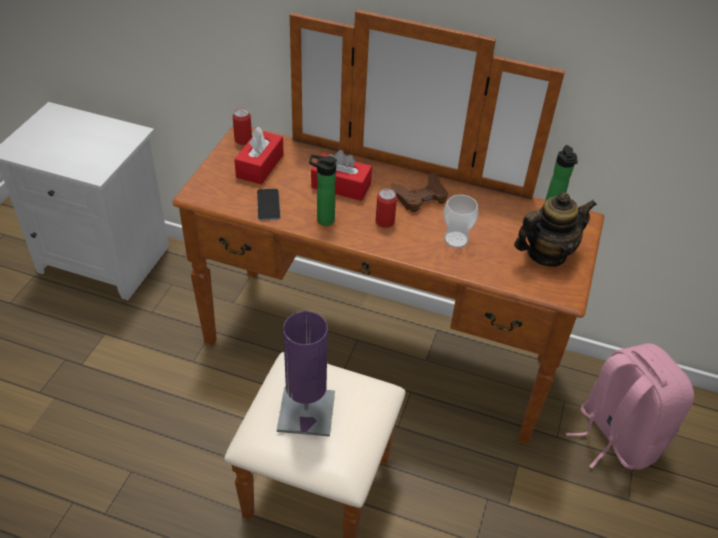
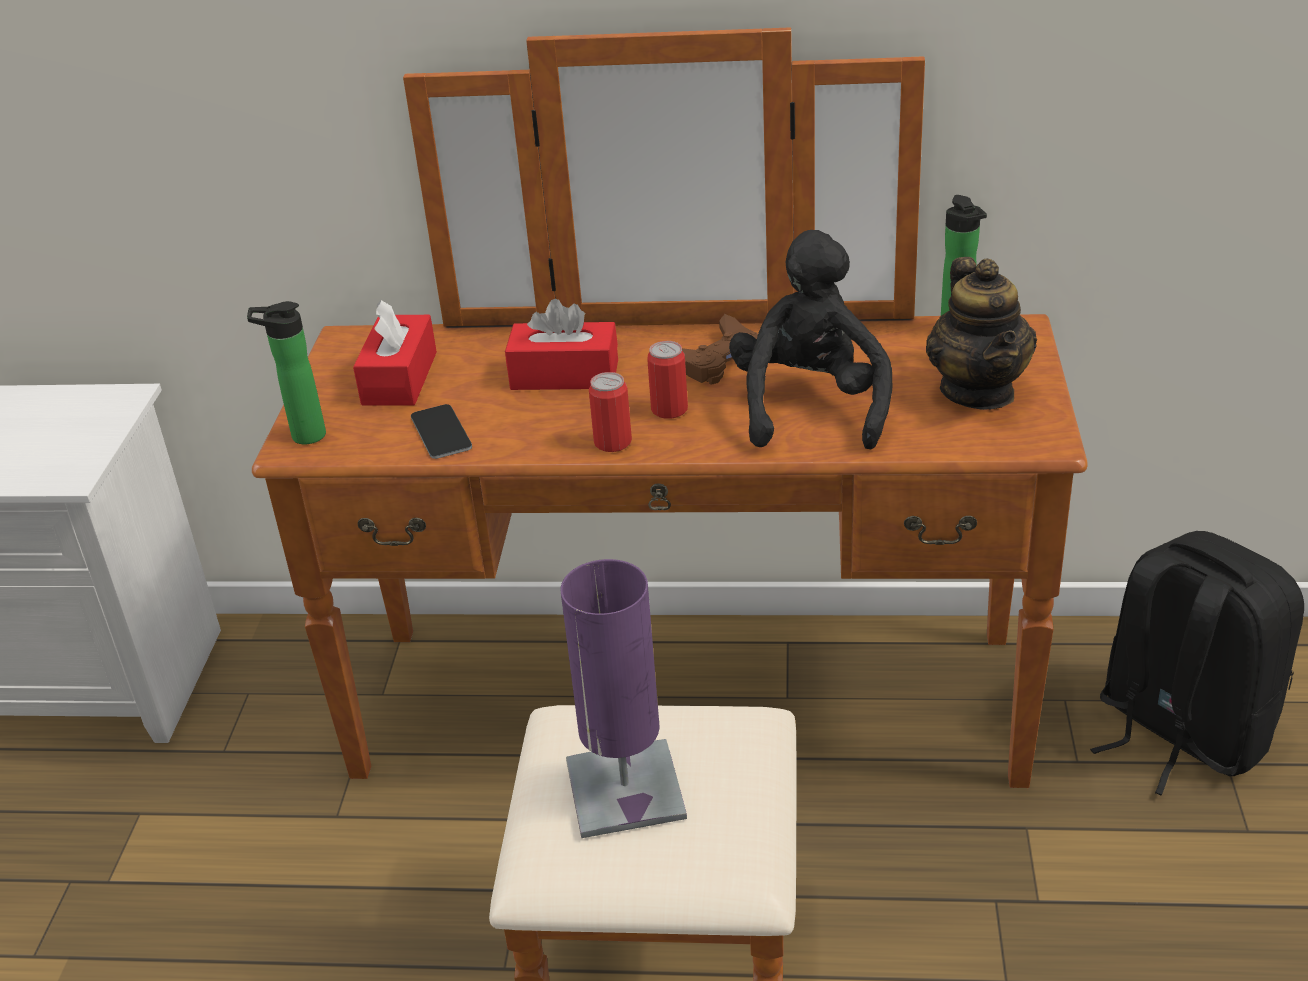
camera: 10 degrees left, 10 degrees down
(243, 140) = (351, 347): can -> can (612, 442)
(322, 219) = (553, 432): bottle -> bottle (303, 436)
(456, 240) = (810, 407): cup -> black plush toy
(546, 254) = (978, 391): teapot -> teapot turned 120 degrees clockwise
(616, 435) = (1179, 731): pink backpack -> black backpack

